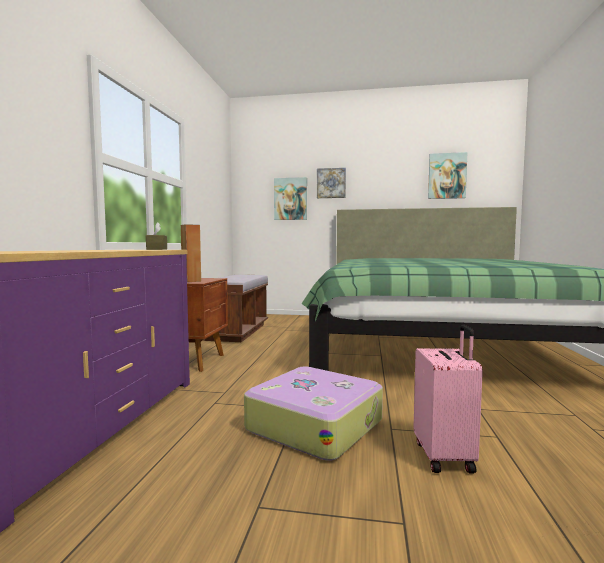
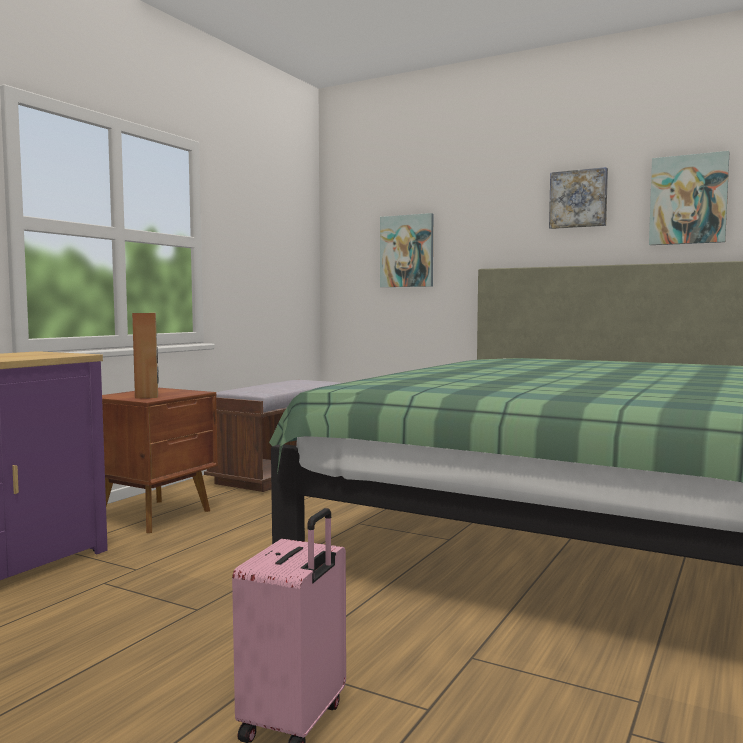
camera: 20 degrees right, 0 degrees up
(157, 249) = (55, 354): brown tissue box -> none
(315, 424) = (185, 637): suitcase -> none
(331, 183) = (473, 222): picture -> picture (578, 199)

